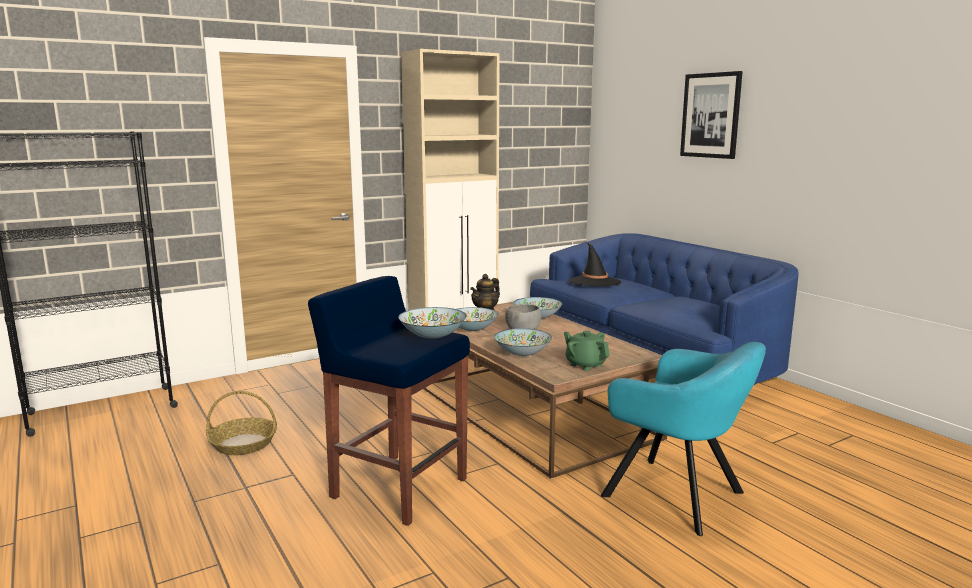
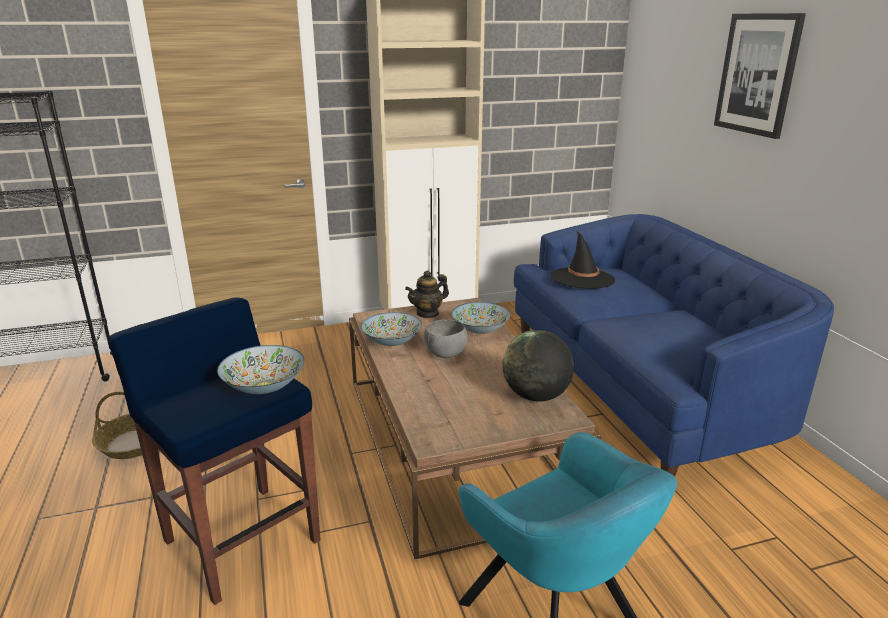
camera: 15 degrees right, 10 degrees up
(522, 353) = (418, 393): bowl -> none
(585, 365) = (480, 426): green teapot -> none
(612, 347) = (536, 396): none -> globe

